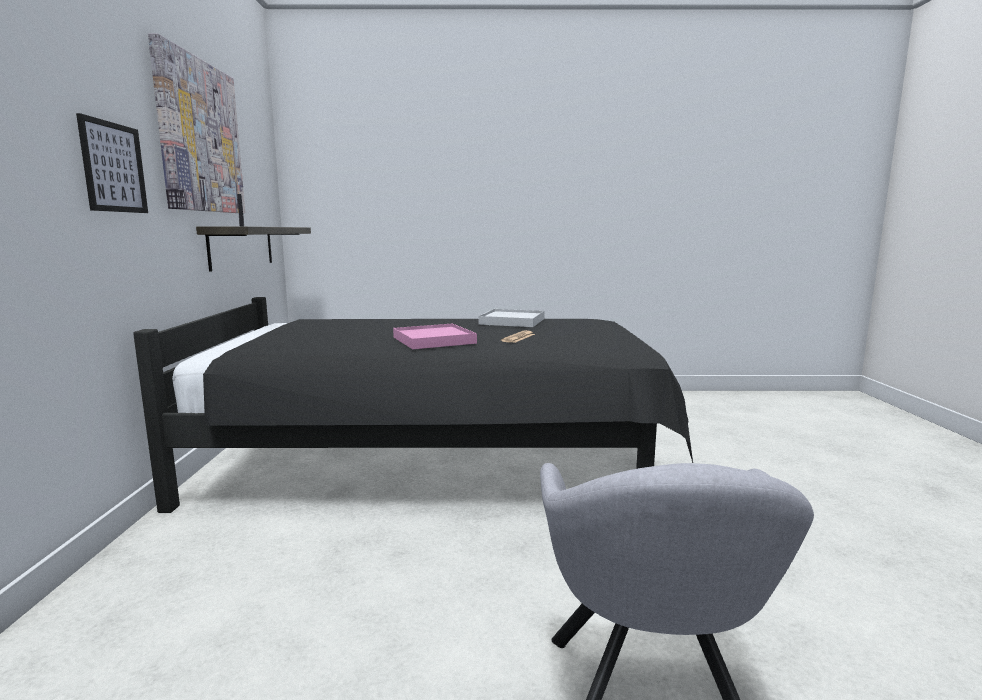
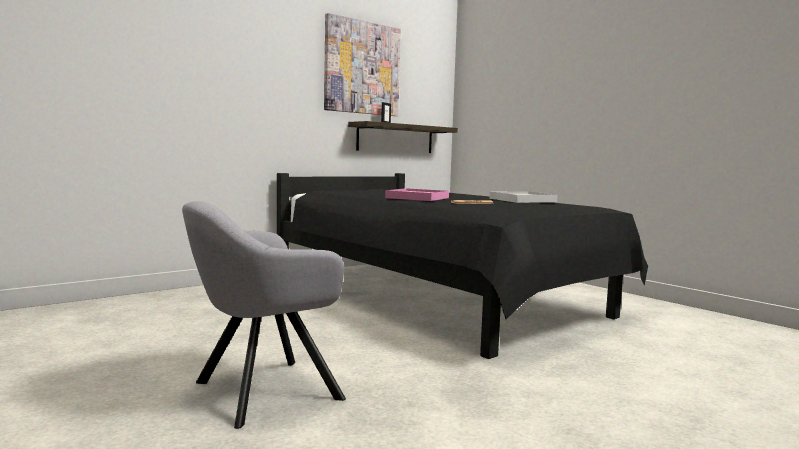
camera: 50 degrees right, 5 degrees down
(113, 167) = (284, 87): picture -> none

